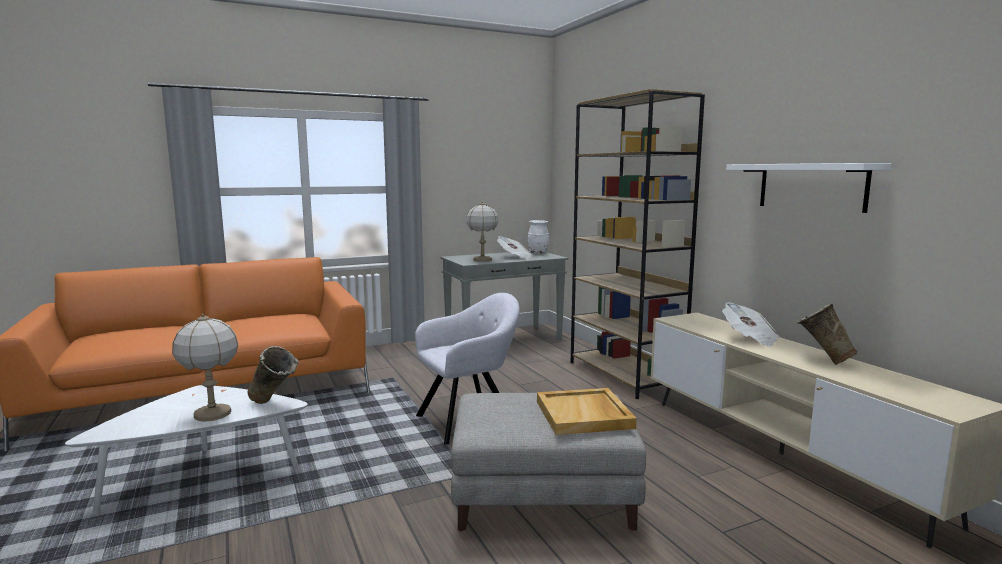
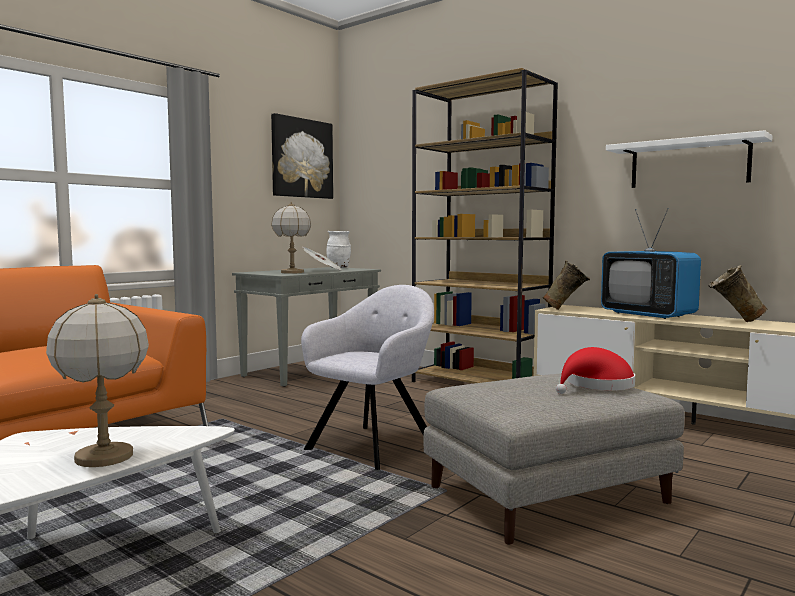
camera: 25 degrees left, 5 degrees down
(274, 404) = (186, 434): beige vase -> beige vase (566, 310)
(511, 157) = (301, 158): none -> picture
(584, 415) = (596, 386): beige tray -> red hat
(750, 339) = (648, 315): newspaper -> television

